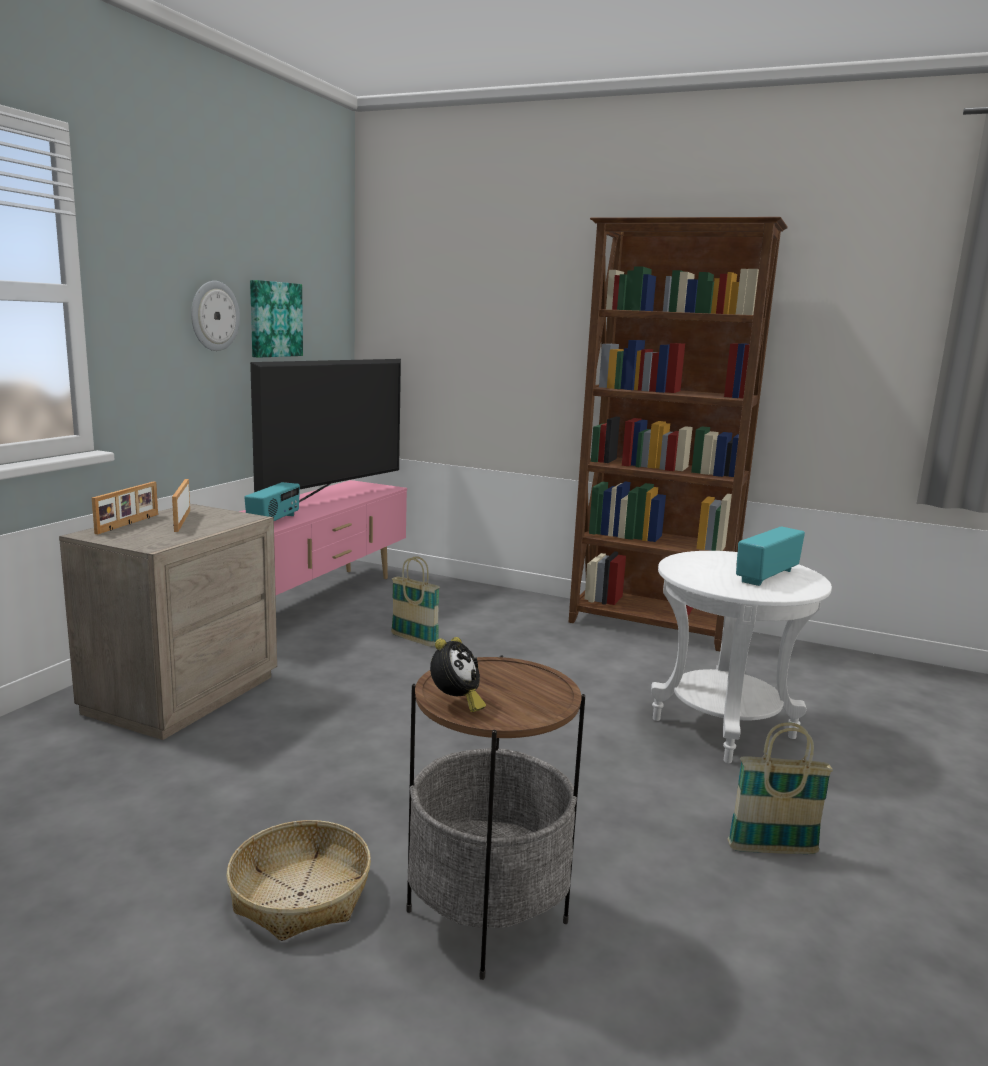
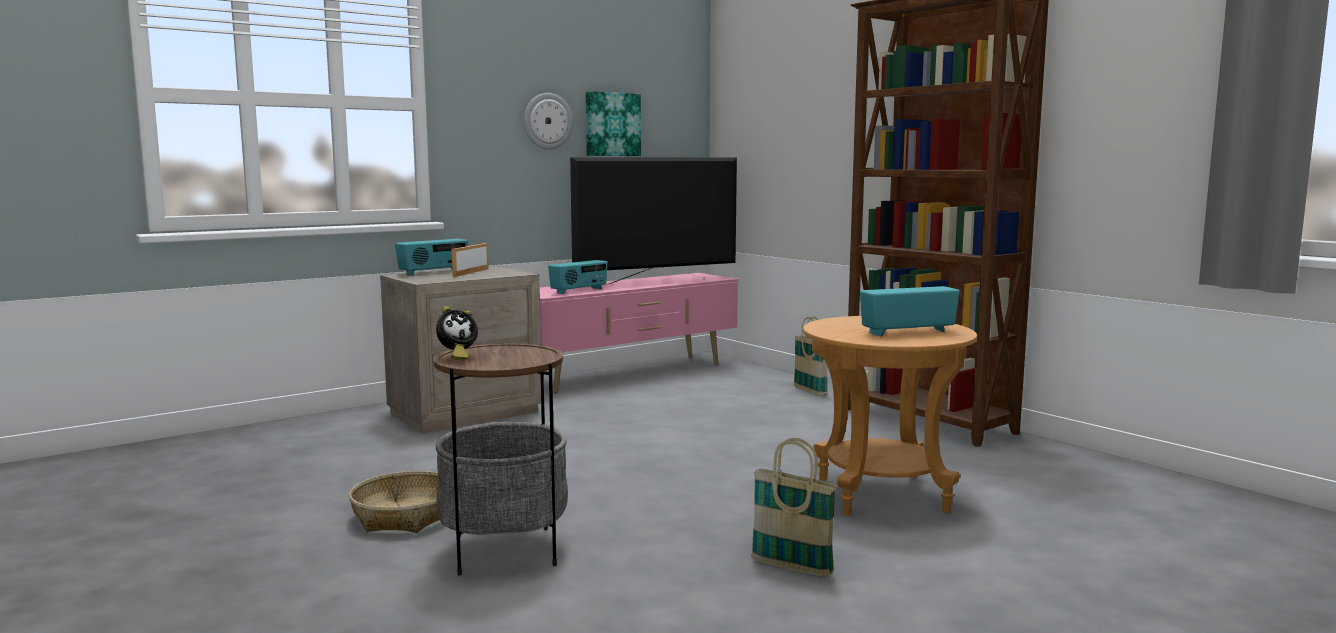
camera: 30 degrees right, 5 degrees down
(129, 524) = (433, 272): picture frame -> radio
(414, 640) = (681, 404): basket -> basket (810, 391)
(723, 728) = (881, 494): white side table -> brown side table

